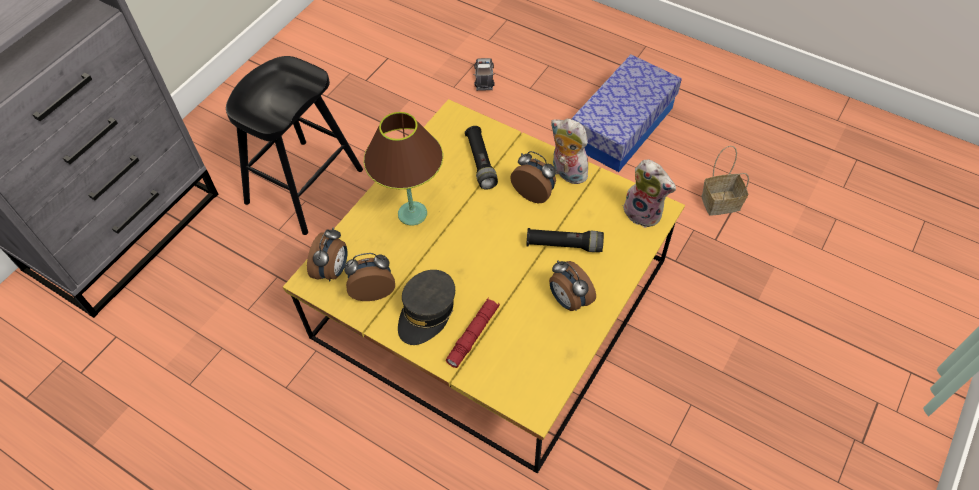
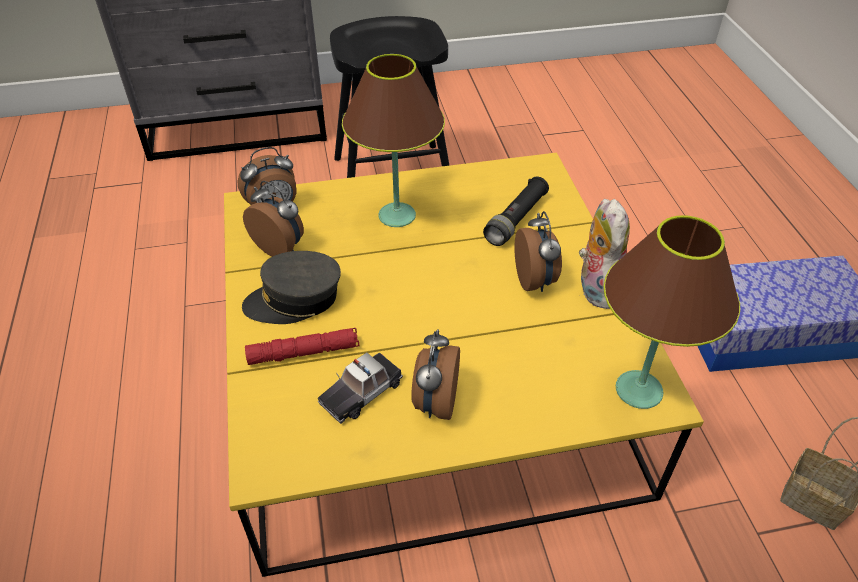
camera: 45 degrees right, 10 degrees down
(484, 77) = (658, 196): toy car -> toy car (361, 392)
(564, 245) = (501, 348): black flashlight -> none
(644, 213) = (638, 389): plush toy -> brown table lamp

